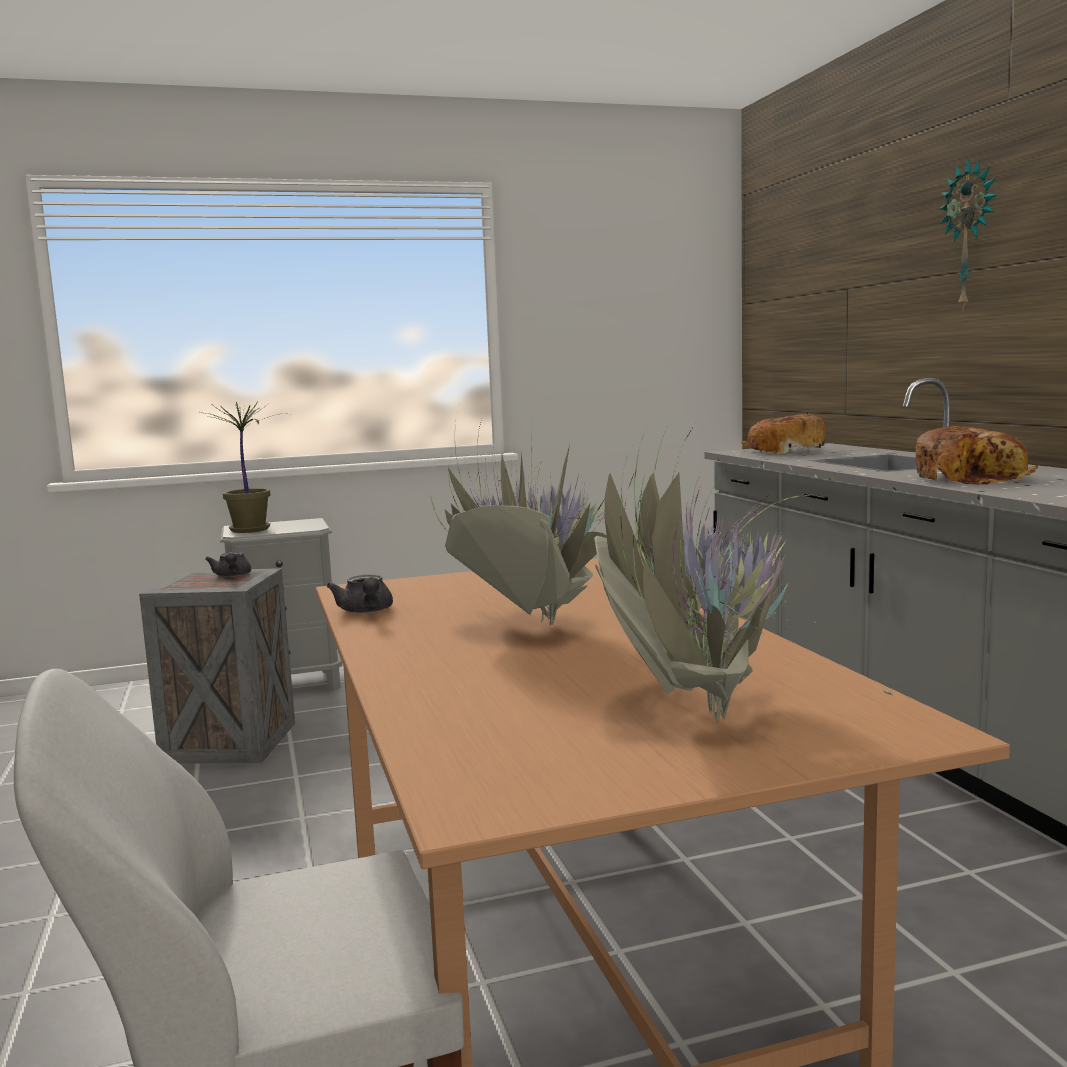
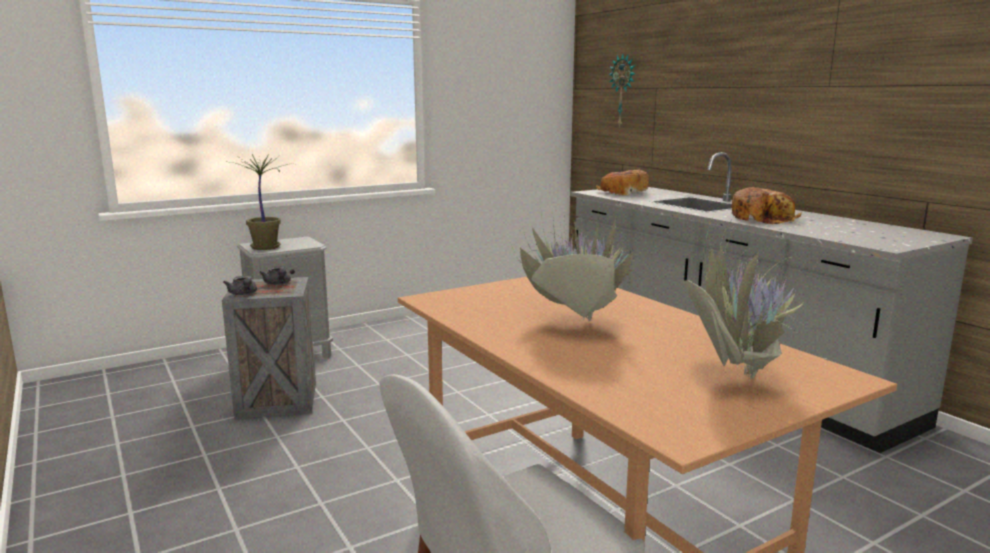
camera: 15 degrees left, 5 degrees up
(366, 611) = (458, 316): grey teapot -> grey teapot (243, 294)
(970, 235) = (747, 66): wall clock -> wall clock (623, 90)

